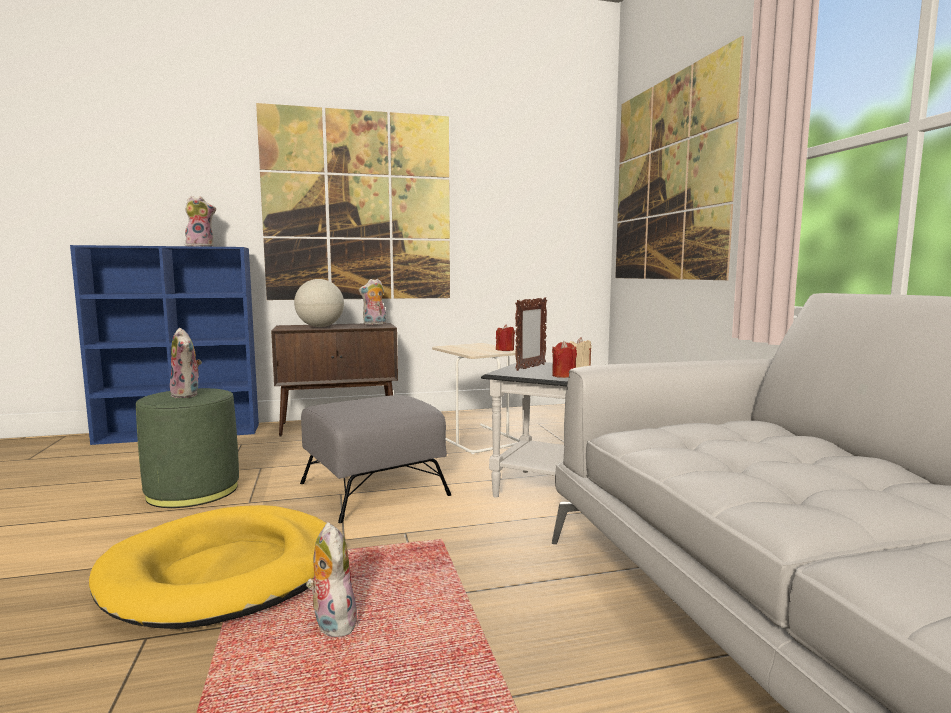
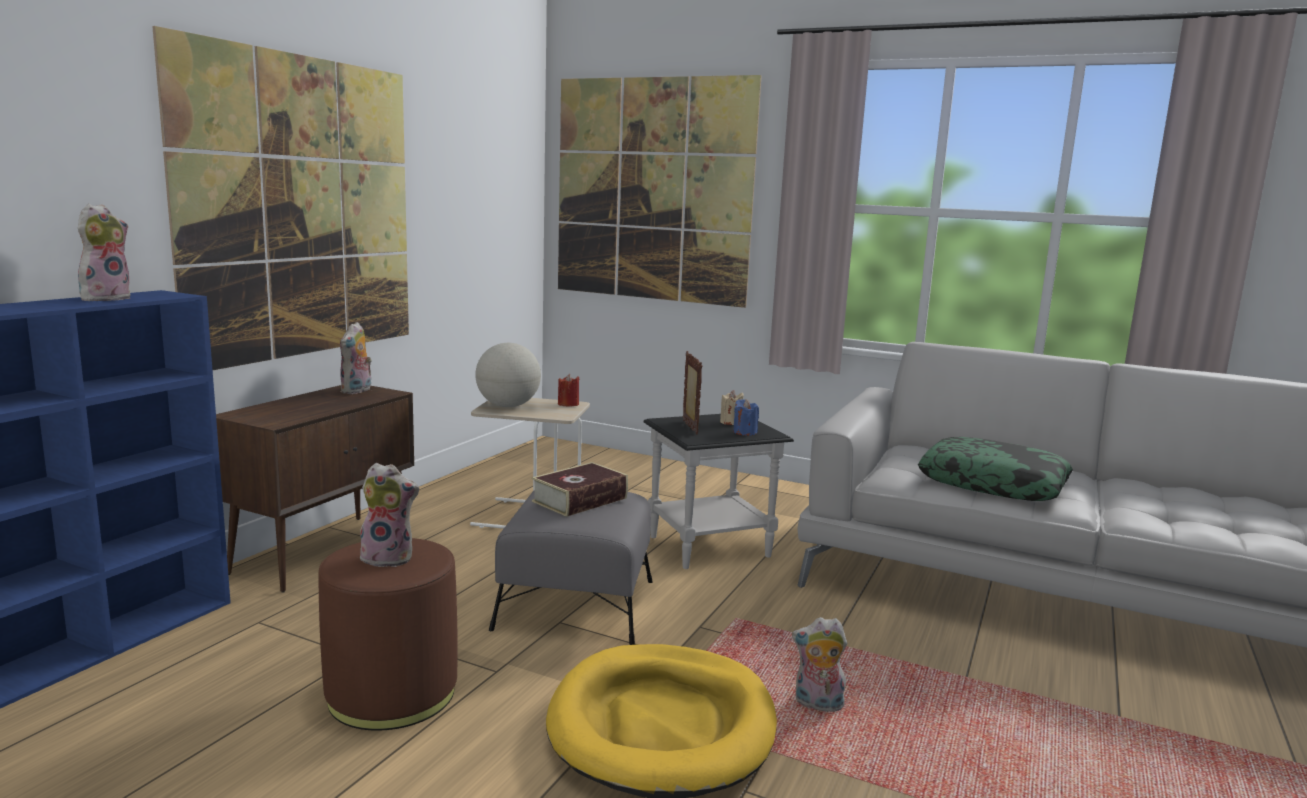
camera: 50 degrees left, 5 degrees up
(193, 491) = (392, 693): green ottoman -> brown ottoman
(320, 327) = (305, 408): globe -> globe (508, 406)
(378, 401) = (580, 500): none -> book
(564, 375) = (744, 432): red candle -> blue candle
(753, 468) = (993, 483): none -> pillow

